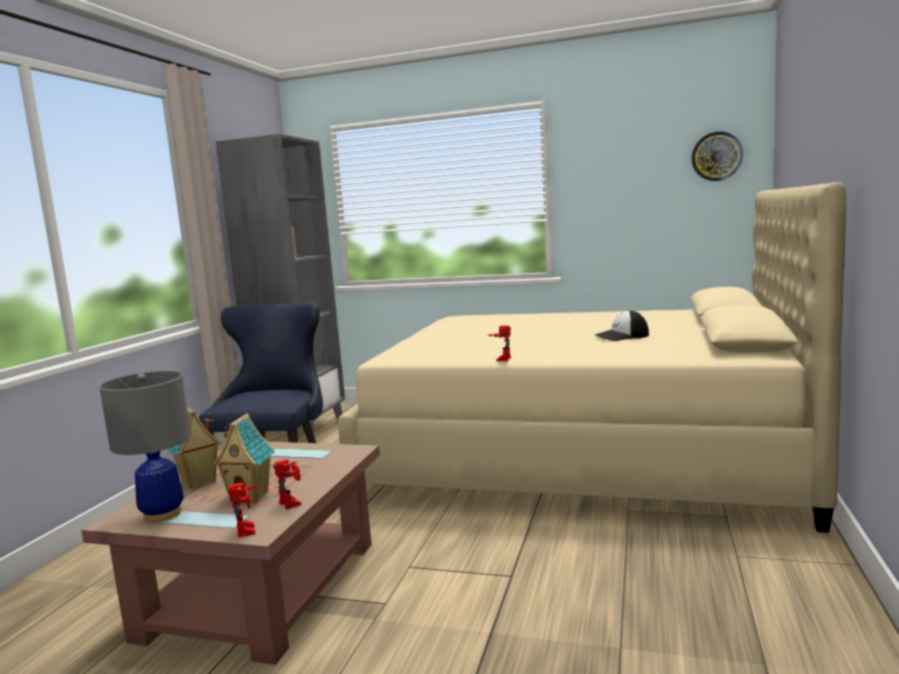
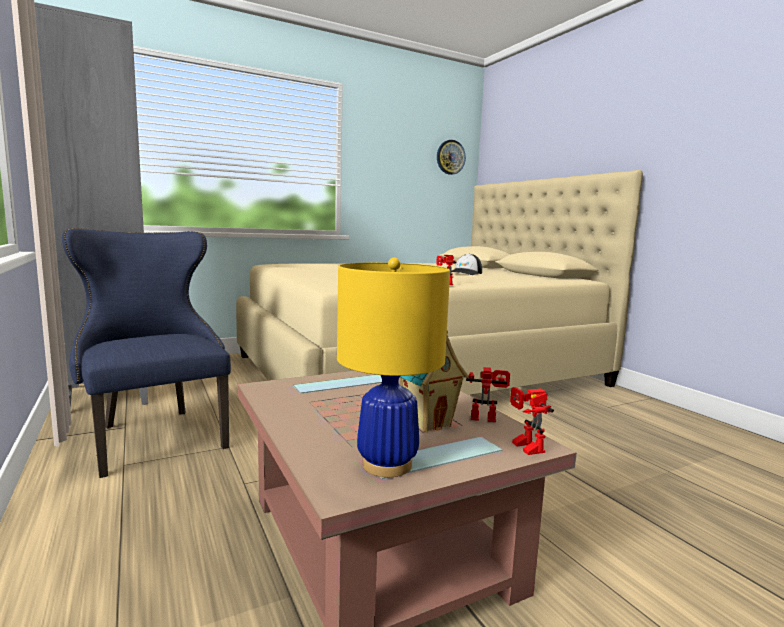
camera: 45 degrees left, 0 degrees up
(162, 514) = (386, 464): grey table lamp -> yellow table lamp
(199, 482) = (324, 426): toy house -> none
(250, 530) = (523, 447): toy robot -> toy robot turned 135 degrees counterclockwise

